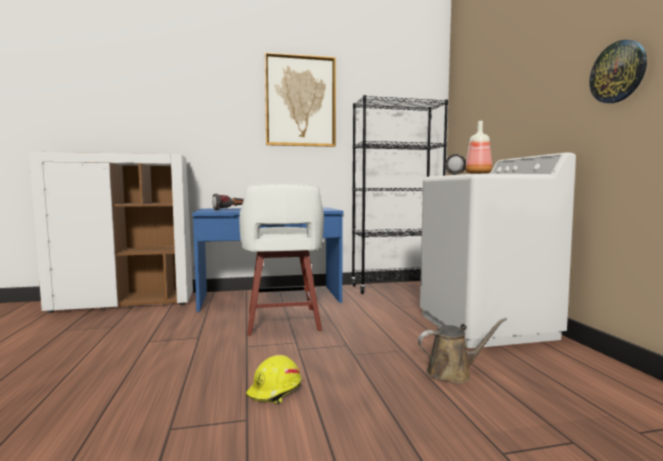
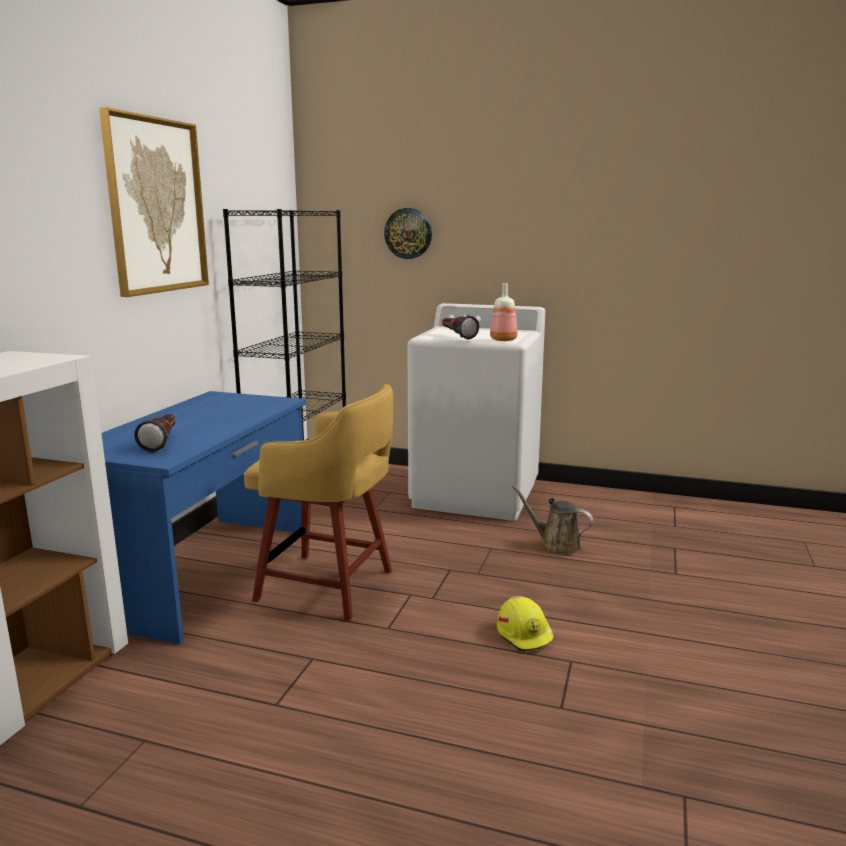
camera: 60 degrees left, 10 degrees up
(282, 322) = (329, 586): white stool -> yellow stool
(453, 373) = (556, 545): brown watering can -> brown watering can turned 75 degrees counterclockwise
(618, 72) = (580, 238): wall clock -> wall clock (408, 233)

